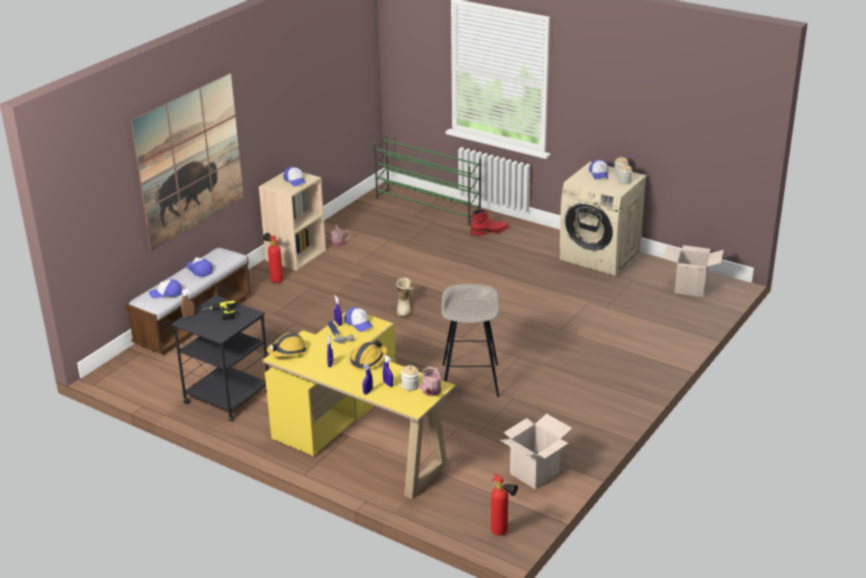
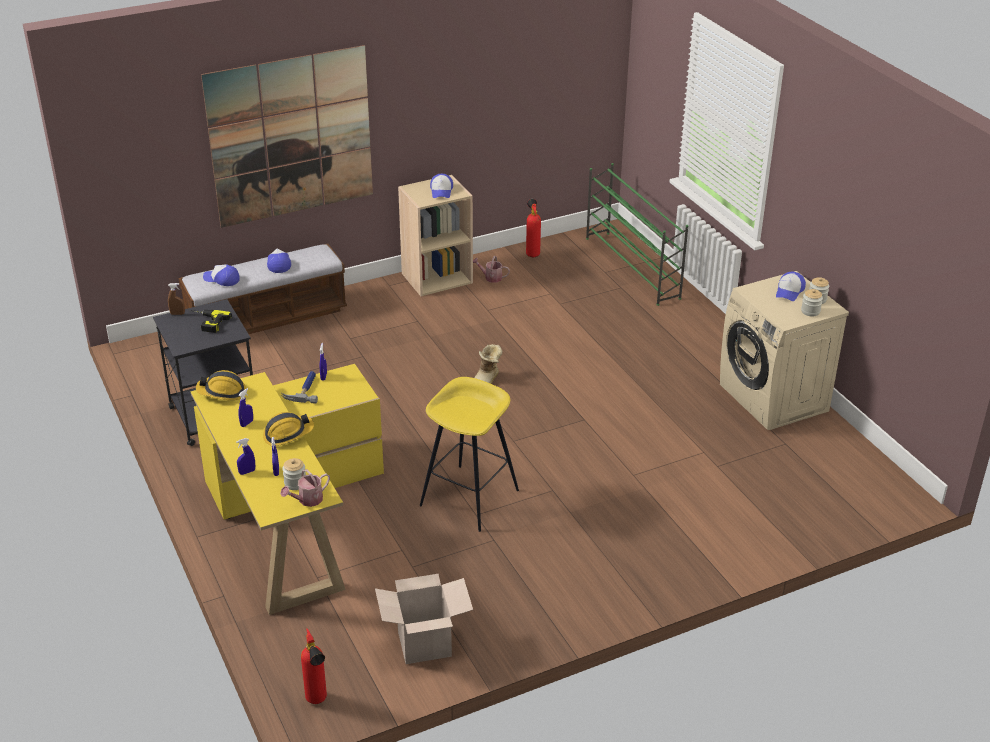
camera: 30 degrees right, 5 degrees up
(275, 280) = (389, 299): fire extinguisher -> fire extinguisher (532, 253)
(359, 323) = (344, 385): cap -> none
(470, 380) = (470, 498): grey stool -> yellow stool
(490, 231) = (674, 320): red boot -> none
(690, 288) = (850, 481): cardboard box -> none

